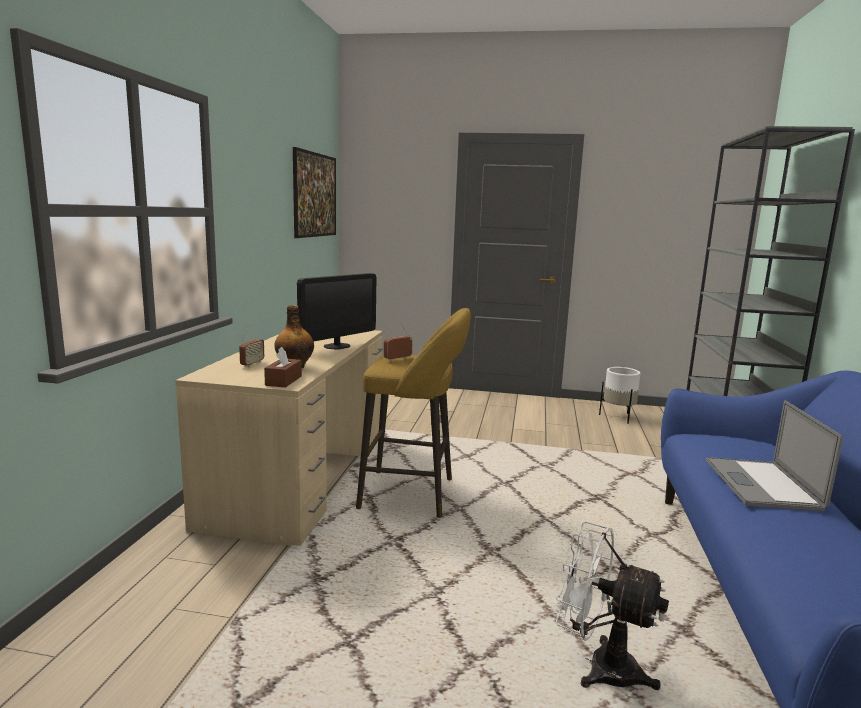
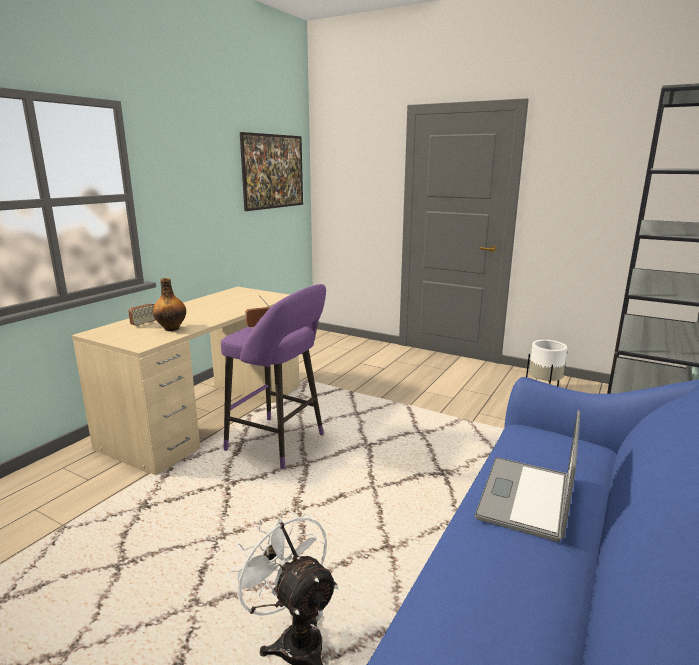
camera: 20 degrees right, 5 degrees up
(283, 381) = (143, 342): brown tissue box -> none
(337, 346) = (234, 310): monitor -> none
(413, 494) = (280, 444): yellow stool -> purple stool

